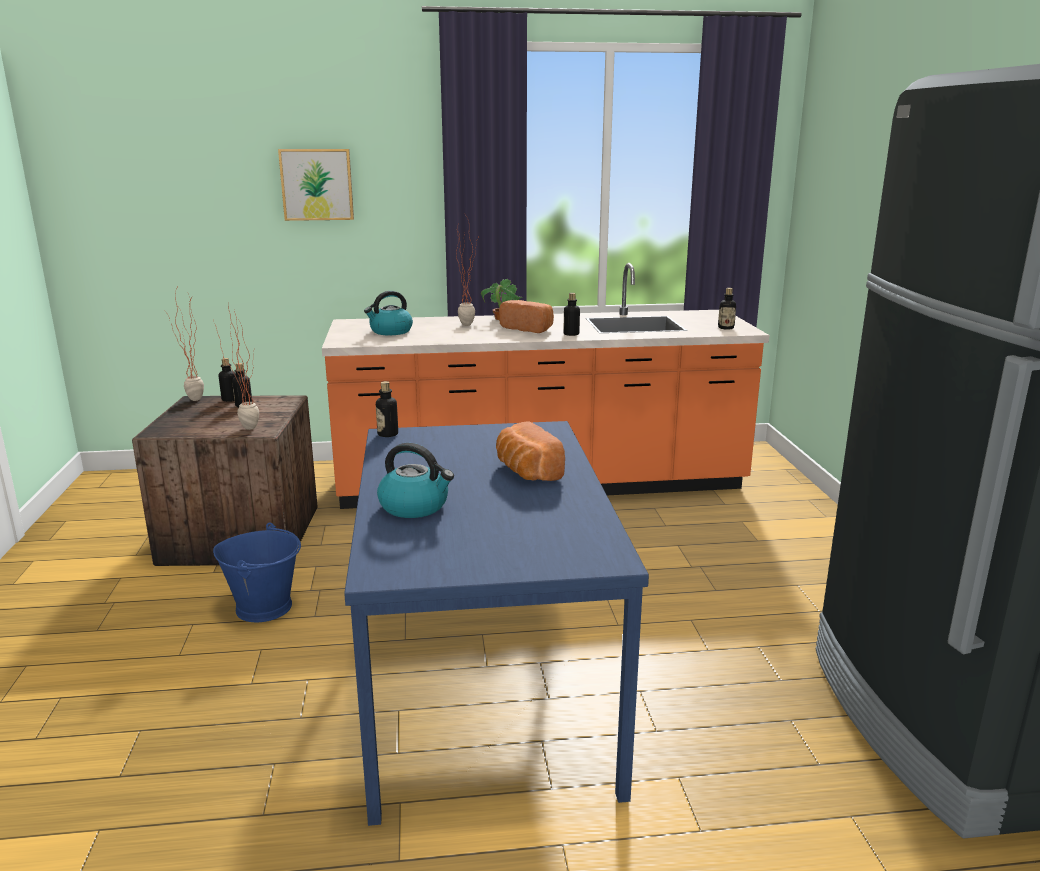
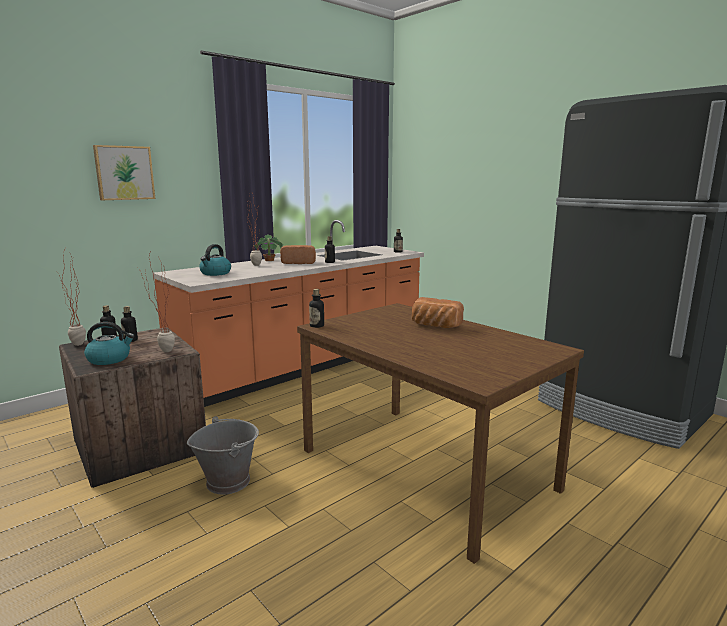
camera: 35 degrees left, 5 degrees down
(264, 607) = (228, 481): blue bucket -> grey bucket
(415, 506) = (420, 352): kettle -> kettle (110, 359)
(487, 685) = (427, 469): blue dining table -> brown dining table

